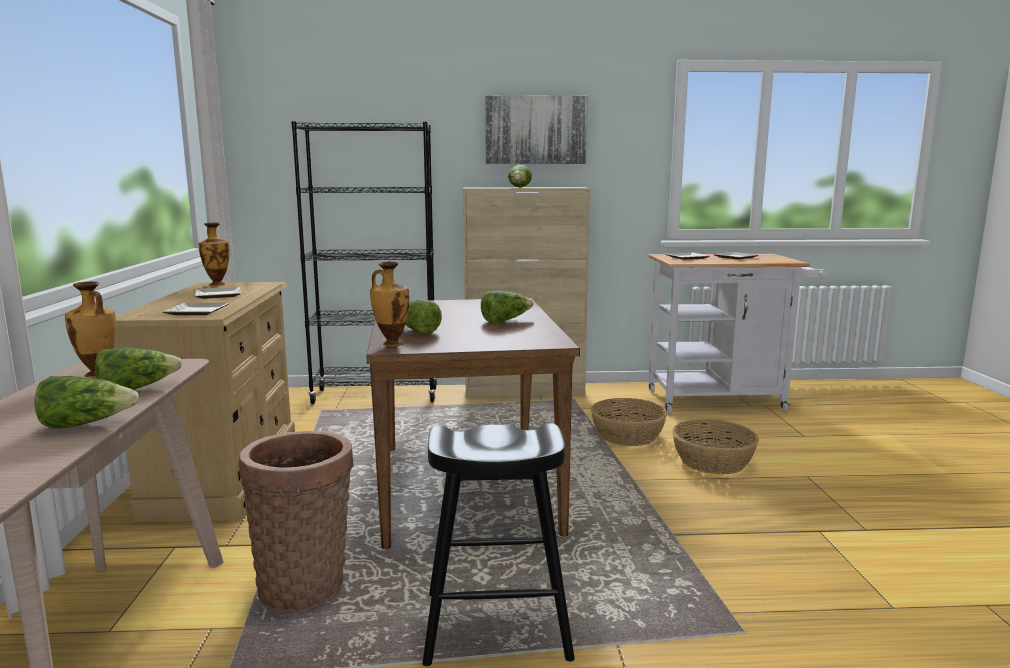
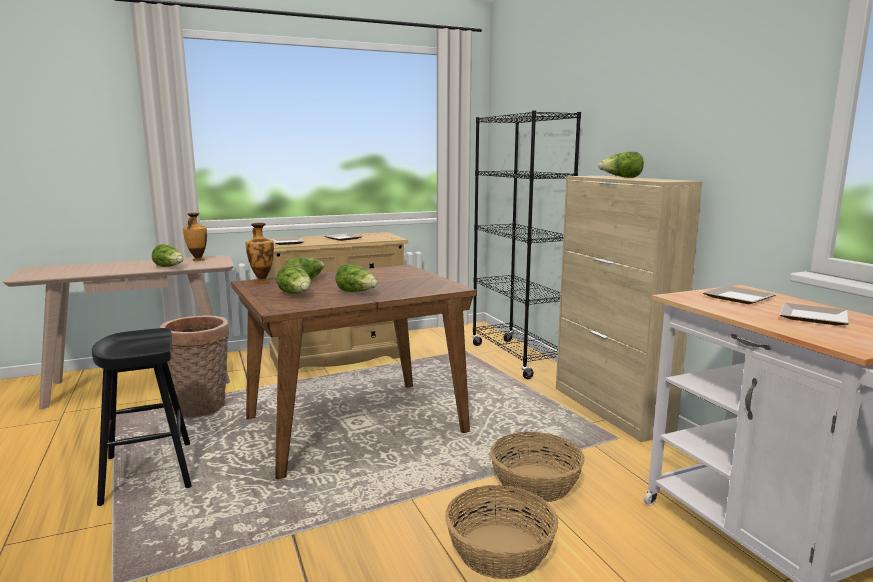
camera: 70 degrees right, 0 degrees up
(86, 424) = (113, 271): lettuce -> lettuce (296, 294)
(217, 284) = (382, 234): vase -> none
(535, 130) = (667, 109): picture -> none

